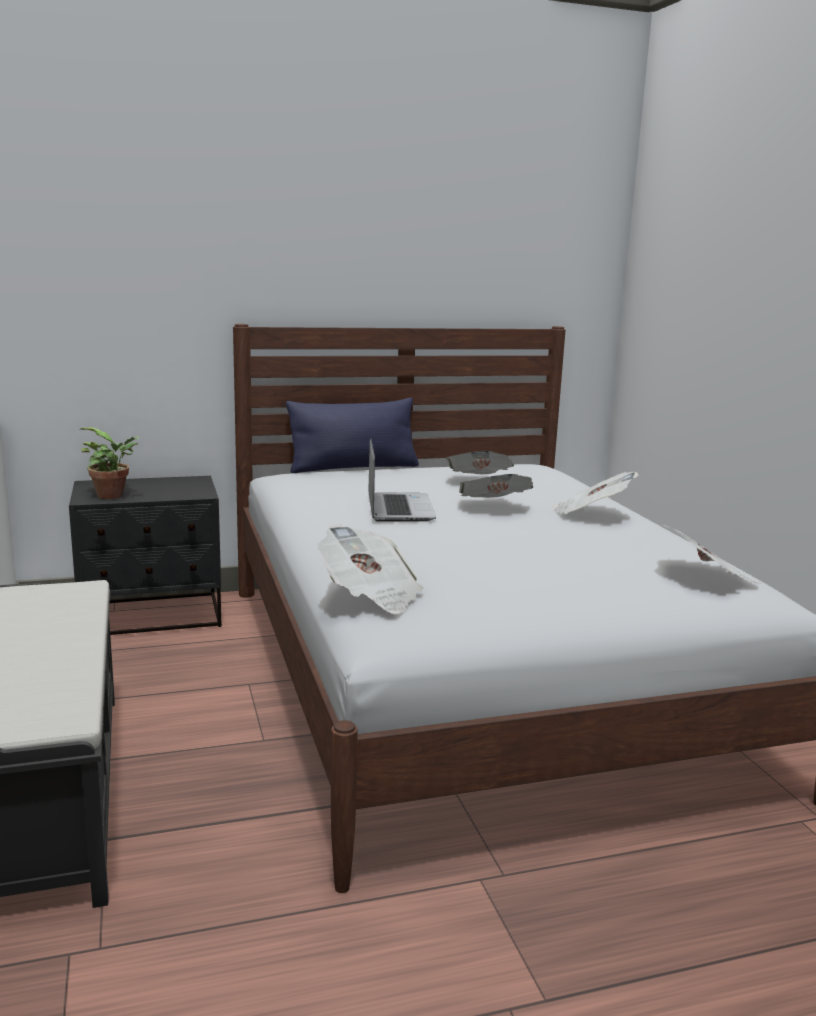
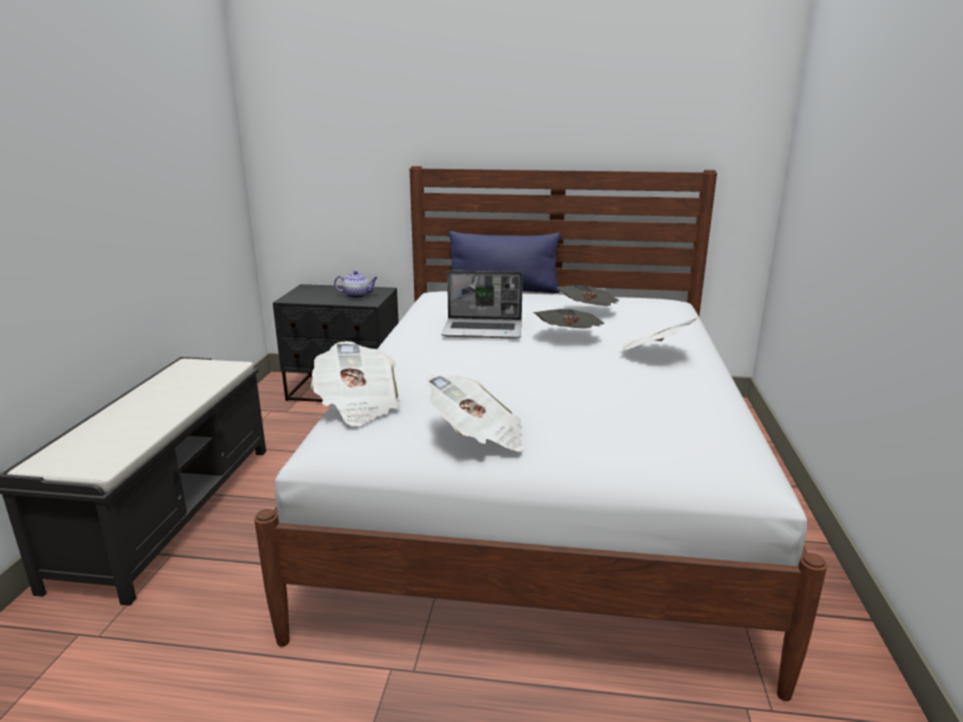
camera: 25 degrees right, 5 degrees up
(114, 495) = (310, 298): potted plant -> none
(174, 488) = (357, 296): none -> teapot
(398, 509) = (484, 330): laptop -> laptop turned 75 degrees clockwise
(707, 578) = (693, 437): newspaper -> newspaper (478, 436)

